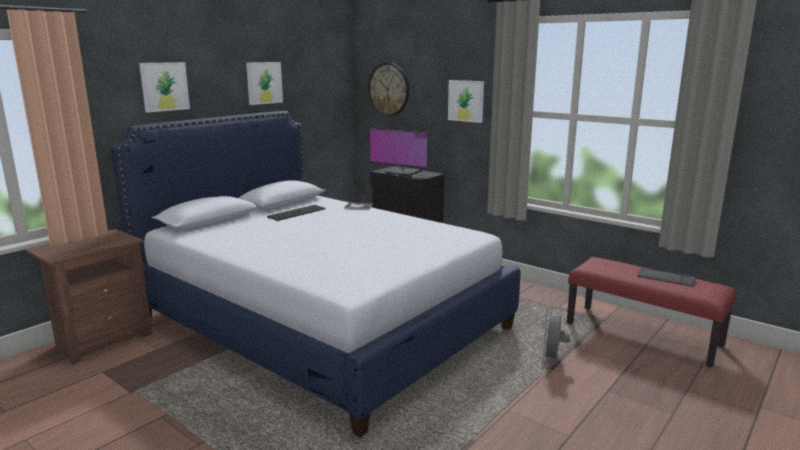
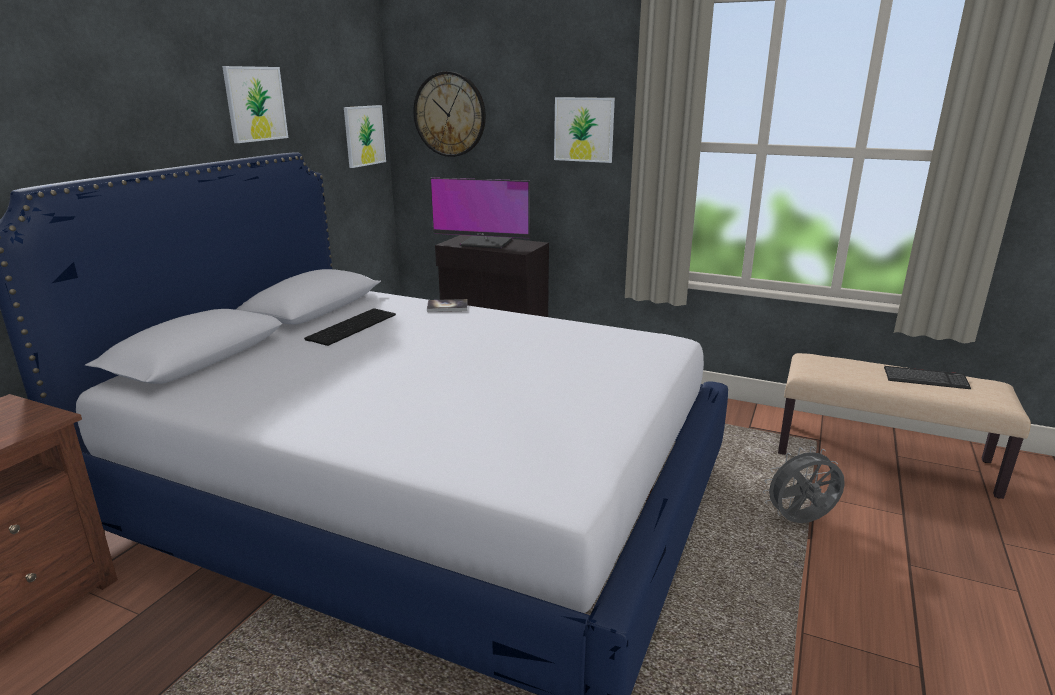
camera: 15 degrees left, 5 degrees up
(164, 86) = (75, 109): picture -> picture (364, 135)
(551, 360) = (800, 522): grey fan -> grey fan turned 75 degrees clockwise
(643, 334) = (883, 457): red bench -> beige bench

